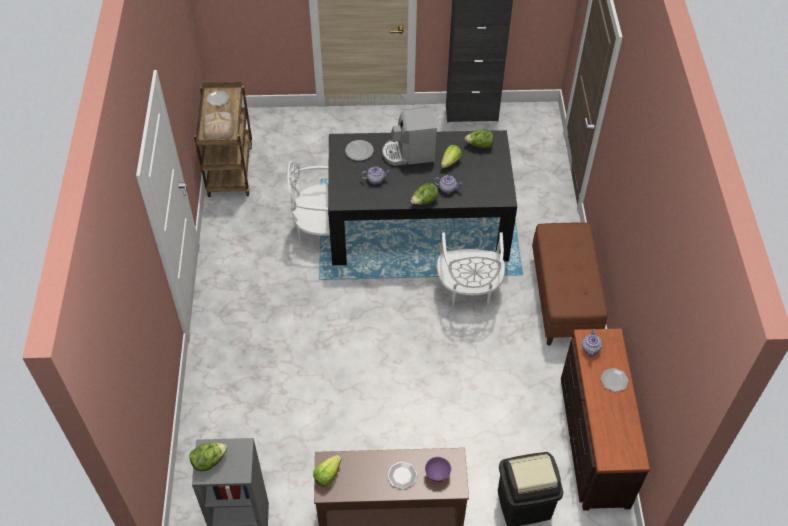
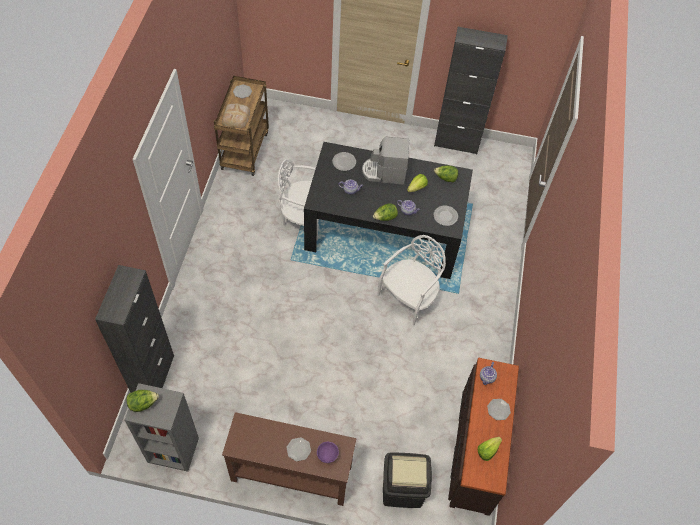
camera: 10 degrees right, 5 degrees up
(194, 446) = (154, 377): none -> black cabinet
(327, 475) = (239, 434): lettuce -> lettuce (487, 450)
(468, 291) = (409, 297): white chair -> white chair turned 150 degrees counterclockwise
(491, 186) = (445, 216): none -> plate
(564, 299) = (487, 322): brown bench -> none

